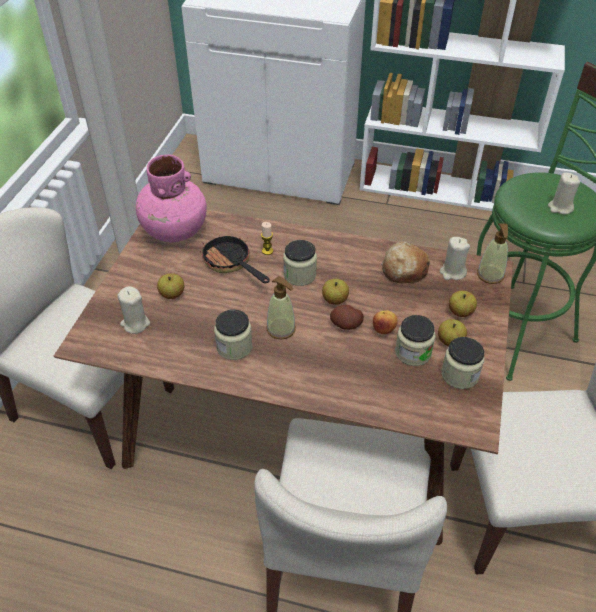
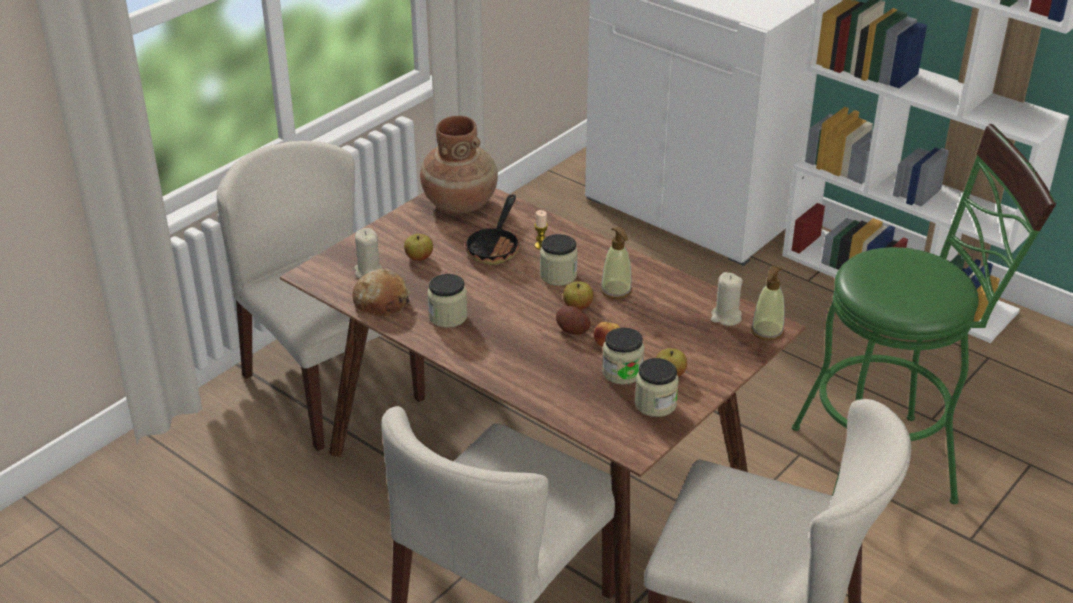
camera: 25 degrees right, 10 degrees down
(174, 230) = (460, 203): pink vase -> brown vase
(231, 264) = (495, 247): frying pan -> frying pan turned 150 degrees counterclockwise
(281, 329) = (504, 315): soap dispenser -> soap dispenser (616, 290)
(404, 270) = (673, 300): bread -> bread (381, 301)
(460, 312) = (703, 354): apple -> none
(560, 207) = (907, 289): beige candle -> none

